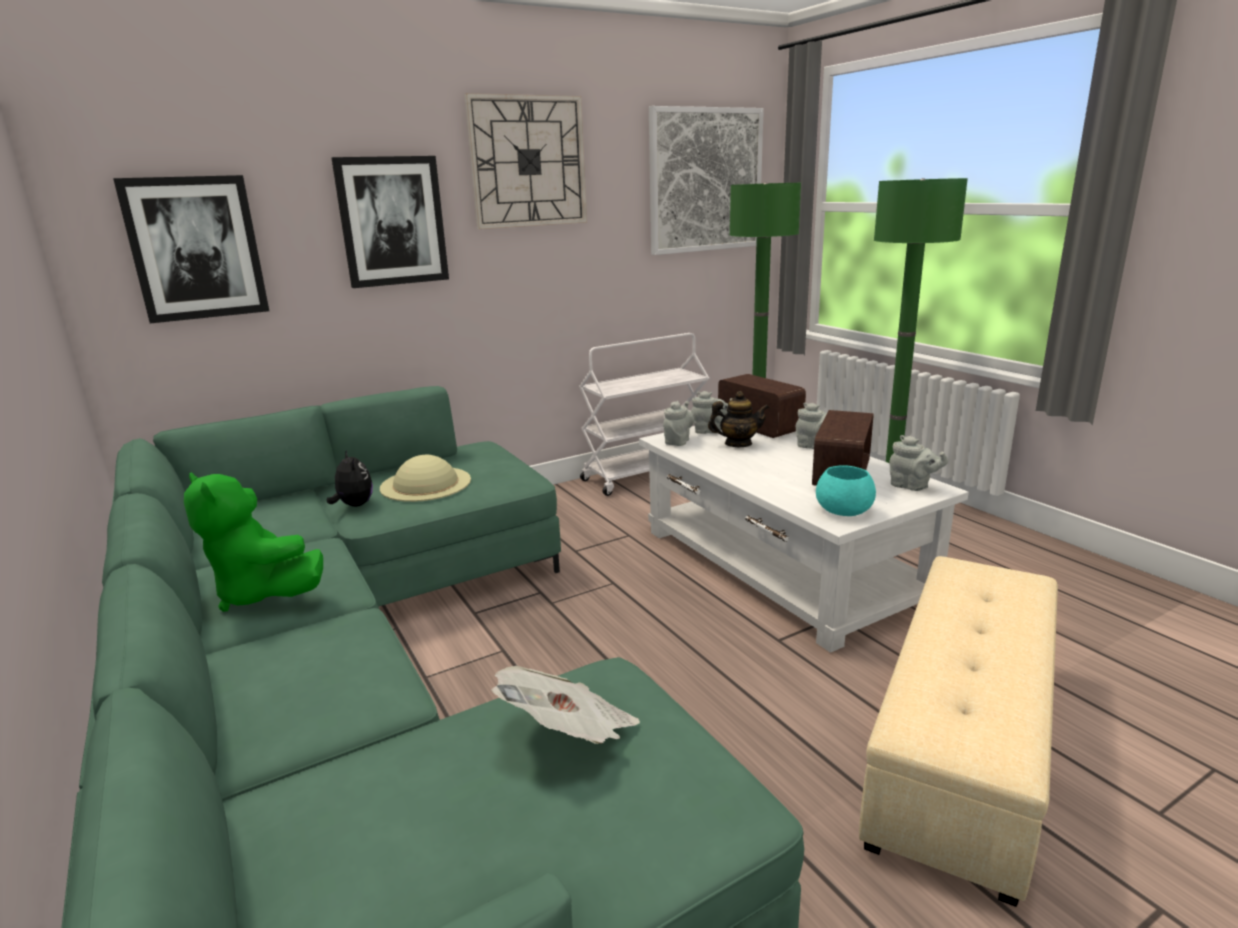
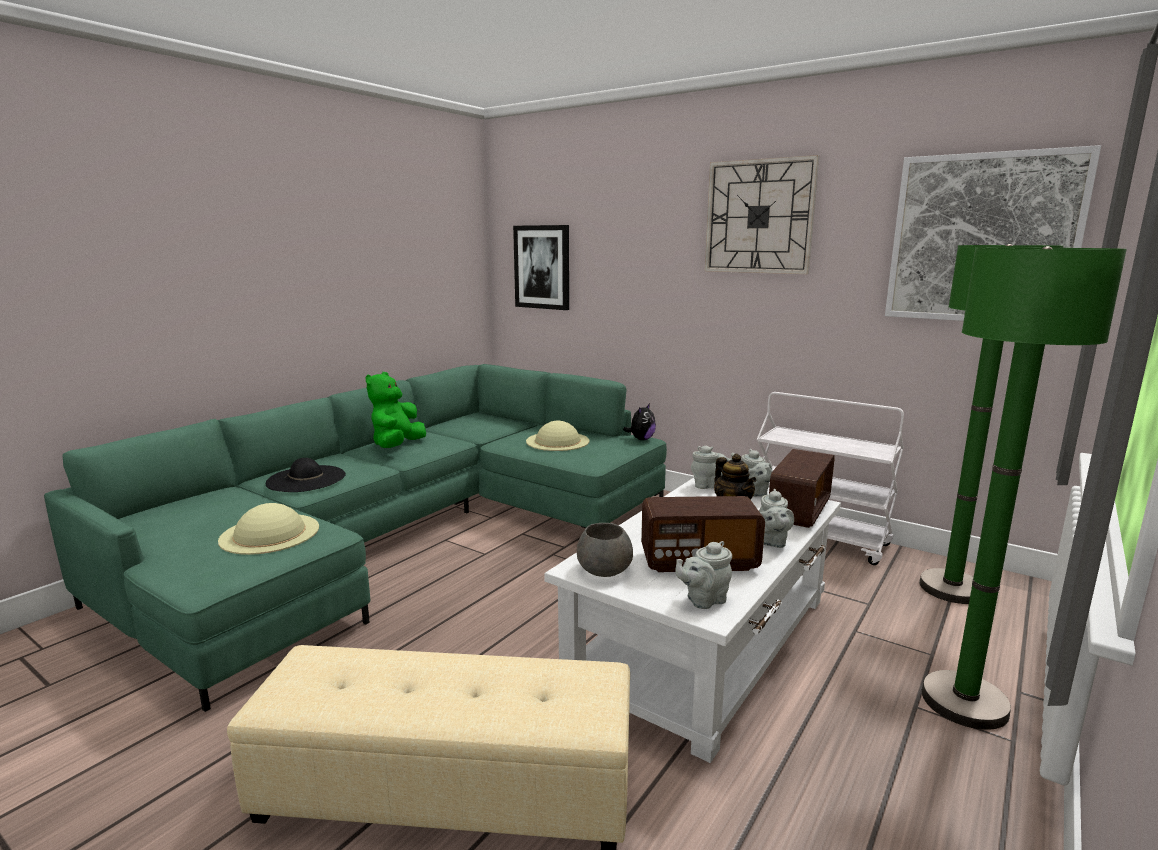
camera: 65 degrees right, 5 degrees down
(322, 694) = (306, 479): none -> black hat
(354, 505) = (514, 436): plush toy -> plush toy (641, 439)
(392, 221) = (646, 260): picture -> none
(569, 734) = (270, 533): newspaper -> beige hat
(845, 510) = (604, 570): turquoise bowl -> grey bowl
(912, 486) = (703, 600): grey teapot -> grey teapot turned 45 degrees clockwise

